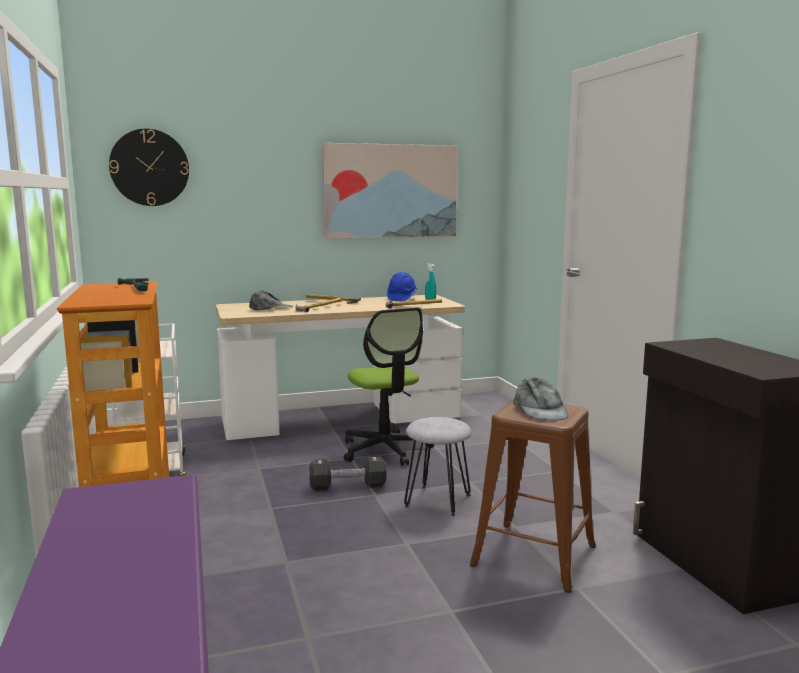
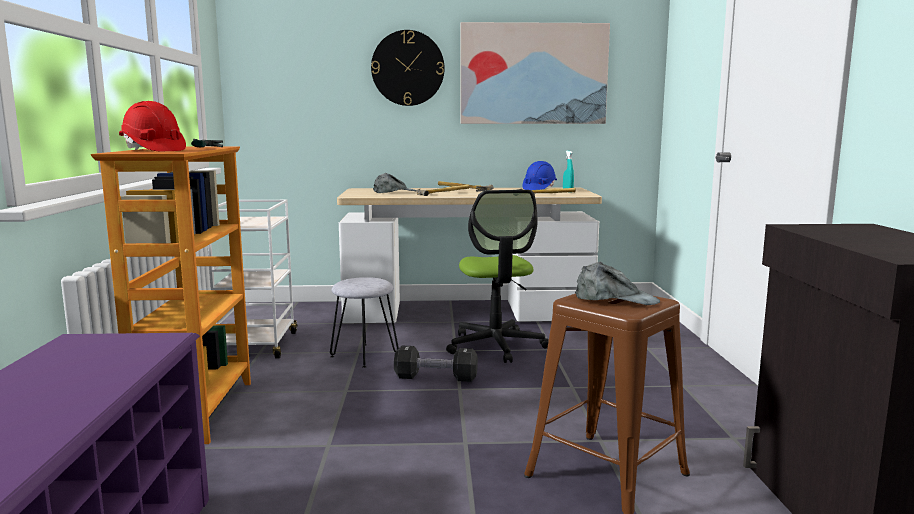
camera: 15 degrees right, 0 degrees up
(103, 298) = (153, 150): none -> red hard hat
(149, 167) = (288, 50): wall clock -> wall clock (408, 68)
(438, 500) = (525, 402): grey stool -> grey stool (365, 355)
(540, 410) = (616, 299): grey cap -> grey cap turned 75 degrees counterclockwise

